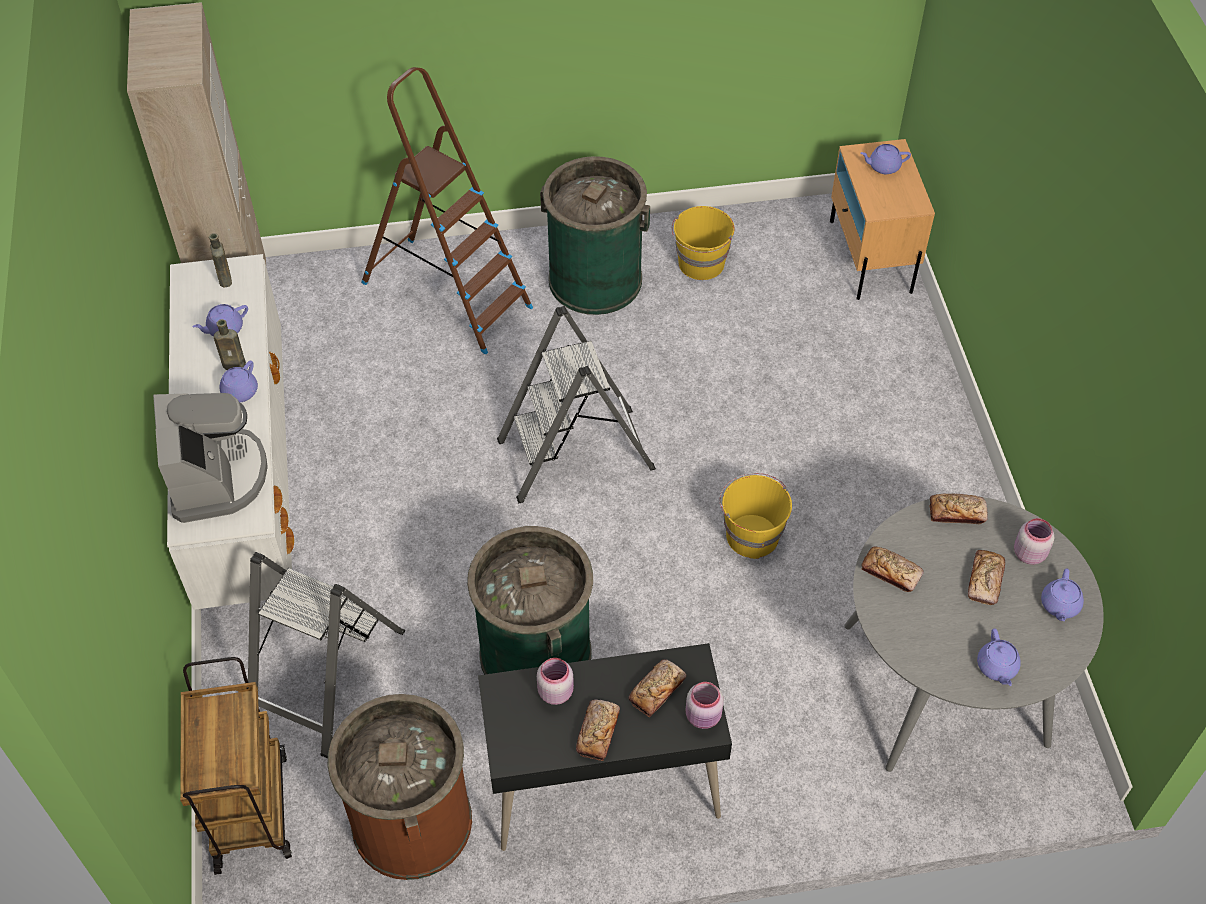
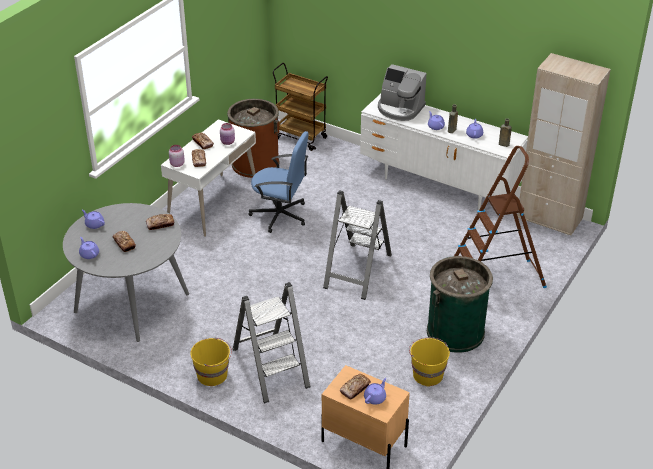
camera: 130 degrees right, 15 degrees down
(326, 677) = (331, 169): grey step ladder -> grey step ladder (270, 366)
(535, 653) = (280, 215): green trash can -> blue office chair
(603, 784) = (213, 205): black desk -> white desk
(751, 535) = (258, 295): yellow bucket -> yellow bucket (213, 375)
(956, 512) = (157, 256): bread -> bread (355, 389)
(1028, 553) = (117, 261): pink jar -> none

